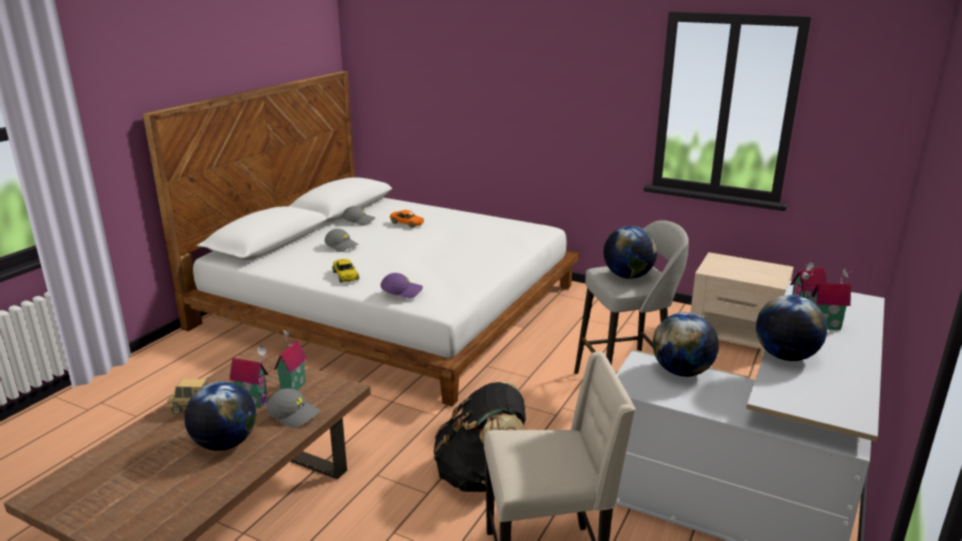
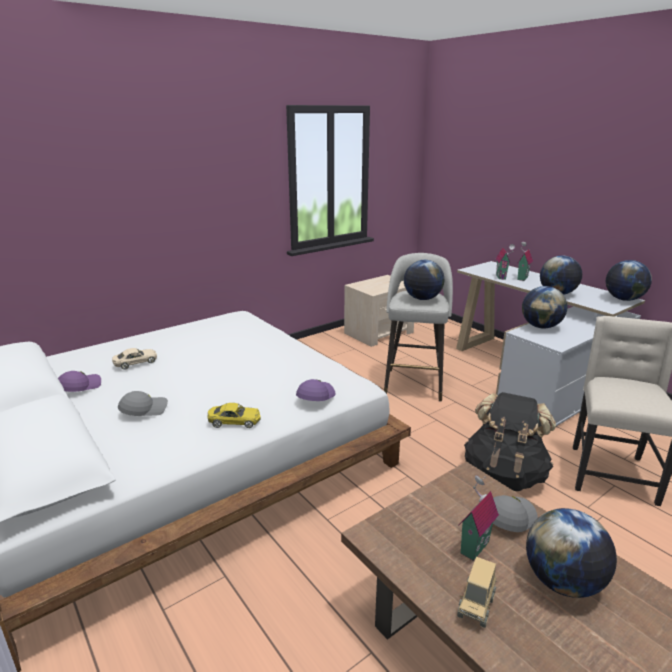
camera: 65 degrees left, 0 degrees up
(292, 388) = (452, 512): toy house -> none
(359, 221) = (79, 387): grey cap -> purple cap
(407, 223) = (136, 362): orange toy car -> beige toy car
(846, 414) = (623, 299): none -> globe

